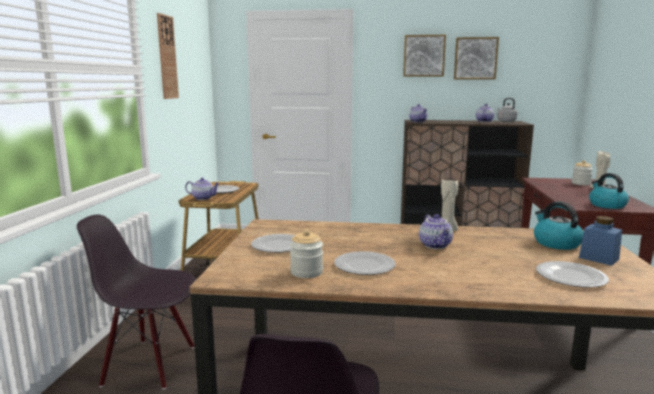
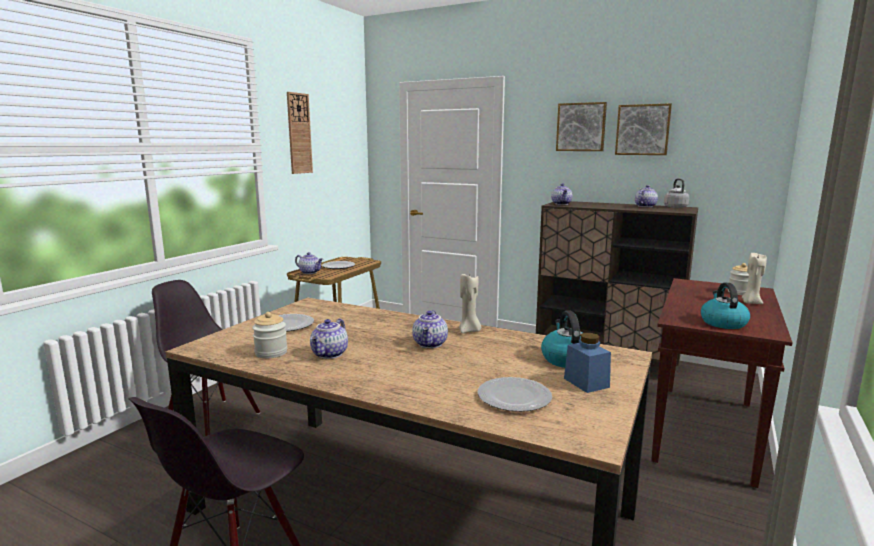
camera: 20 degrees right, 0 degrees up
(365, 265) = (330, 354): plate -> teapot

